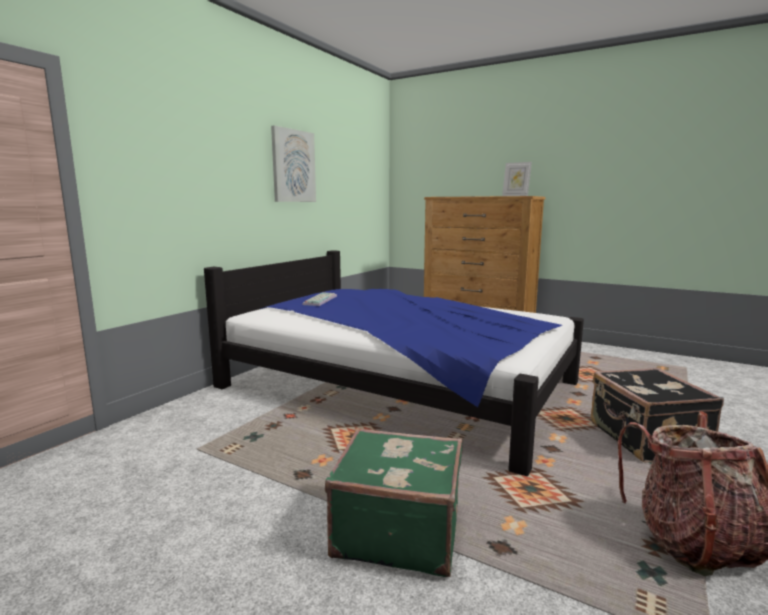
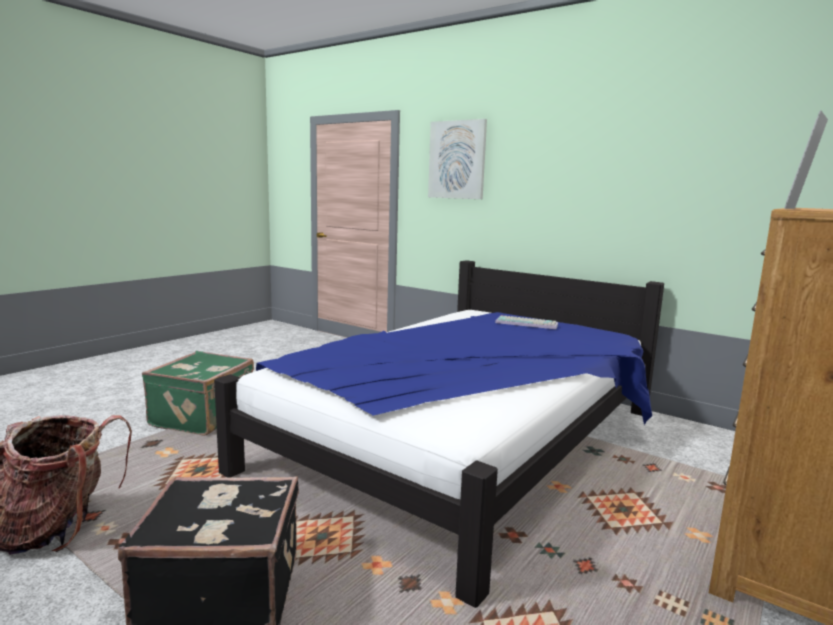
camera: 95 degrees right, 0 degrees up
(293, 166) = (606, 162): picture -> picture (457, 160)

